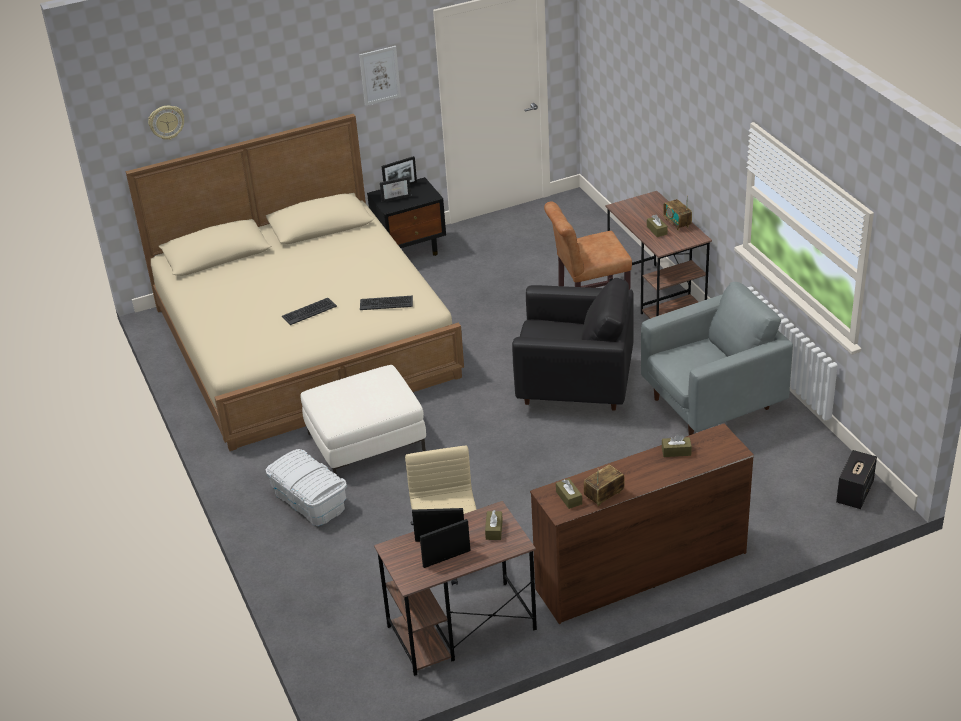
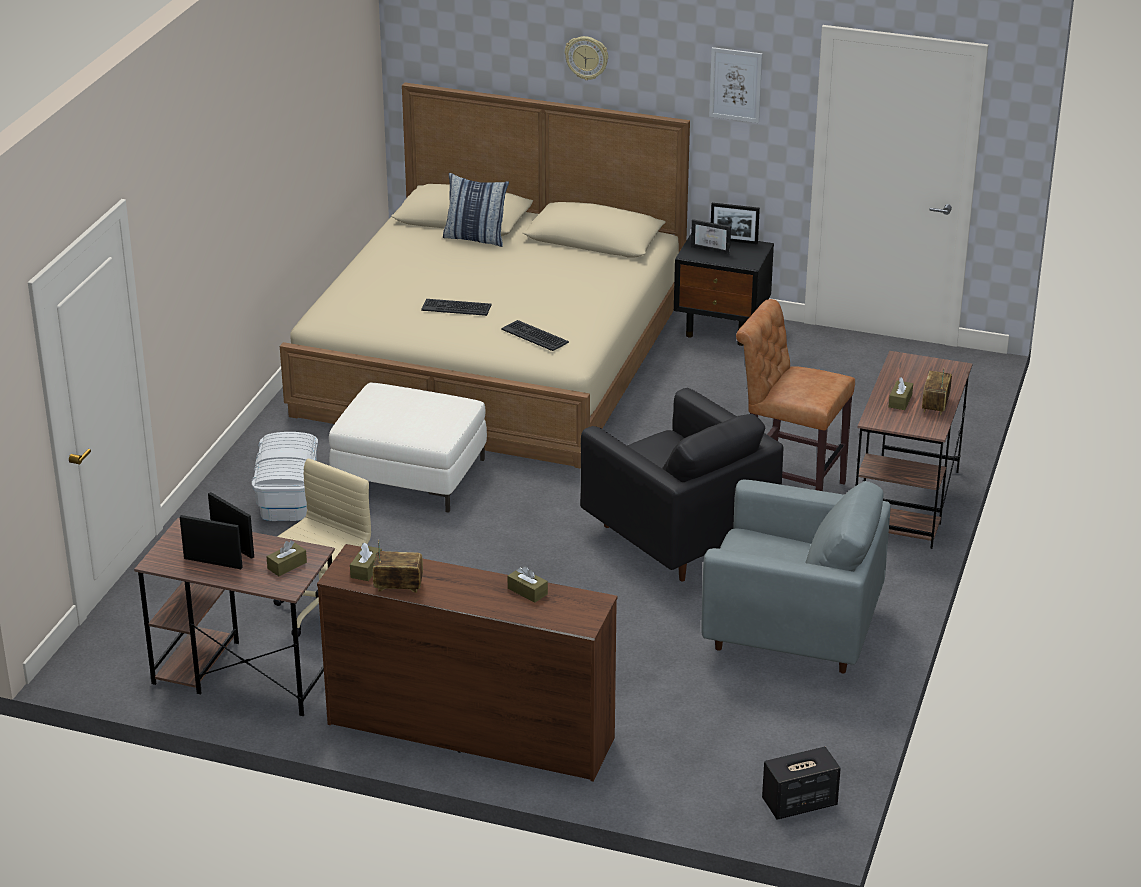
camera: 40 degrees right, 5 degrees down
(166, 122) = (463, 42): wall clock -> wall clock (587, 57)
(248, 261) = (475, 238): none -> pillow

